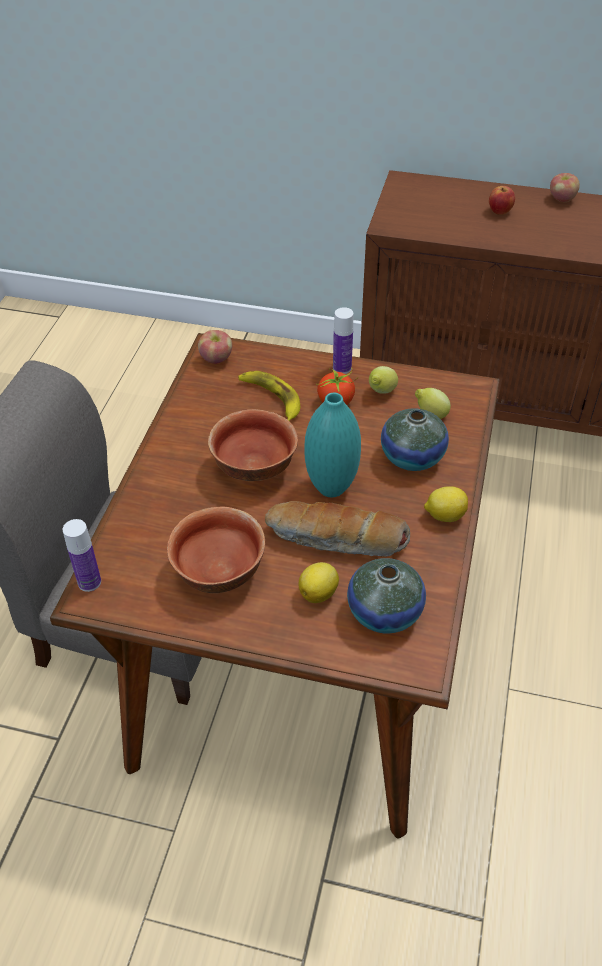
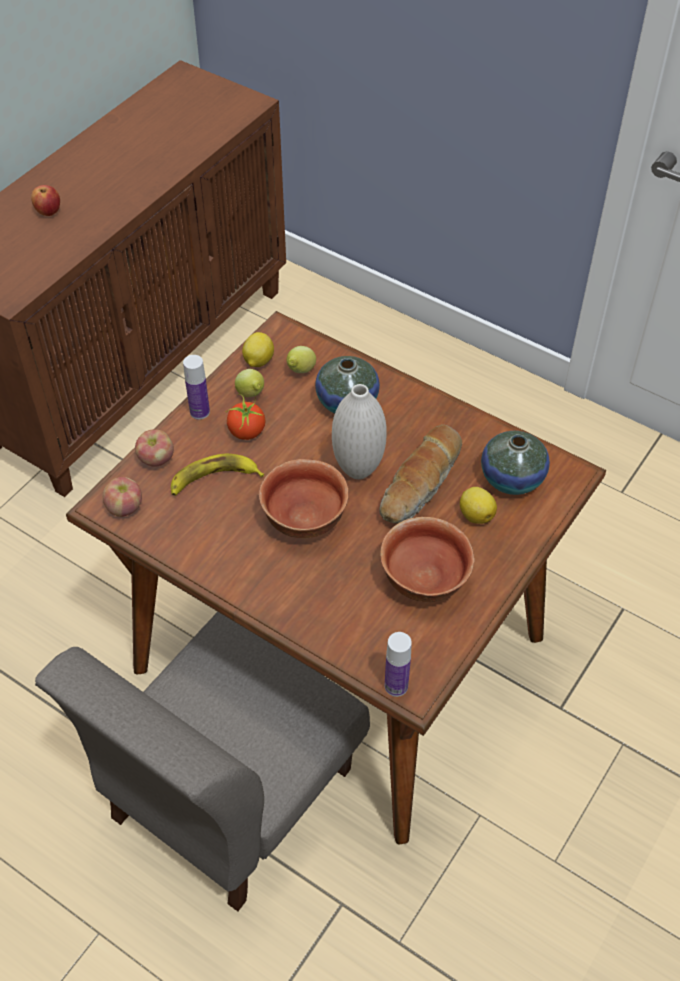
camera: 70 degrees left, 5 degrees up
(331, 488) = (358, 469): turquoise vase -> white vase
(444, 515) = (424, 405): lemon -> lemon (258, 361)
(562, 199) = (61, 164): apple -> apple (156, 459)

